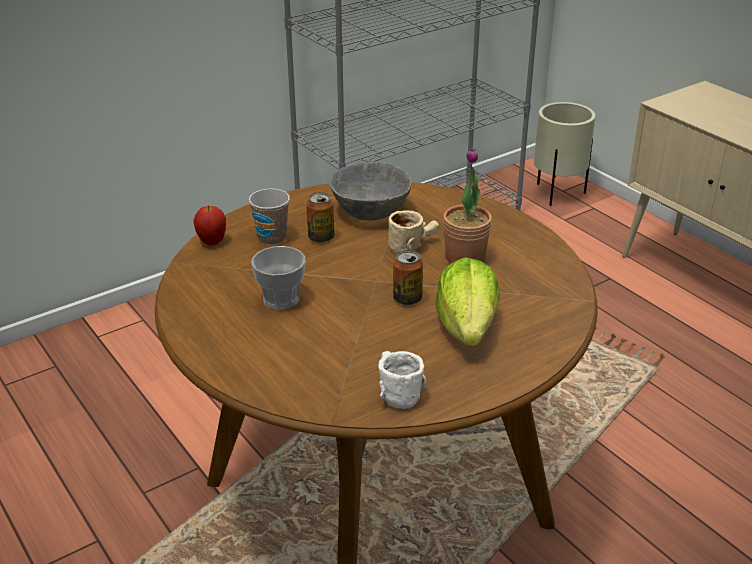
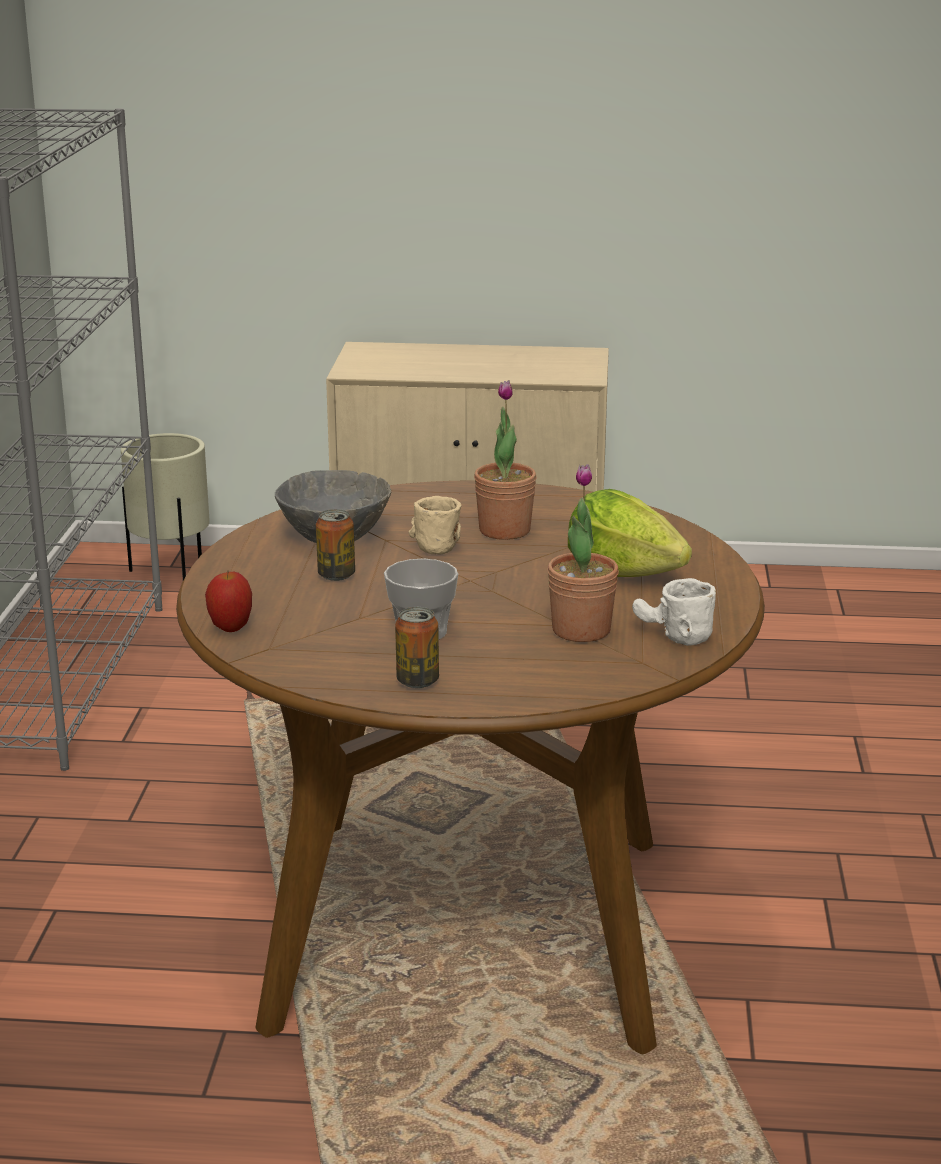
camera: 50 degrees left, 10 degrees down
(272, 238) = (288, 597): cup -> none
(356, 352) = (581, 630): none -> potted plant
(407, 299) = (530, 578): can -> can (417, 681)

